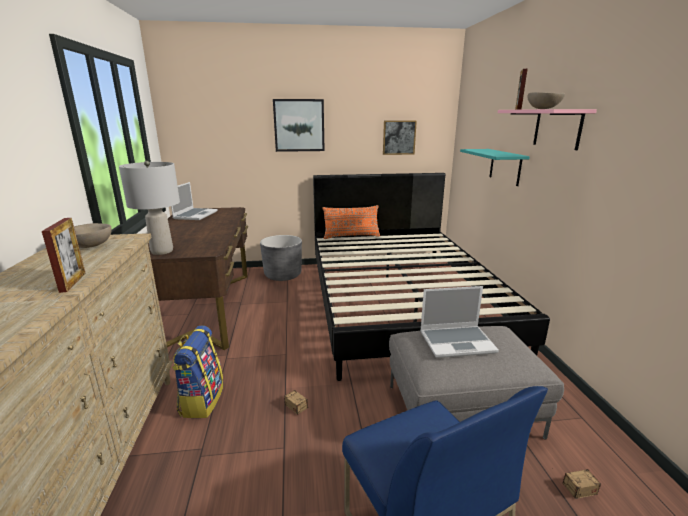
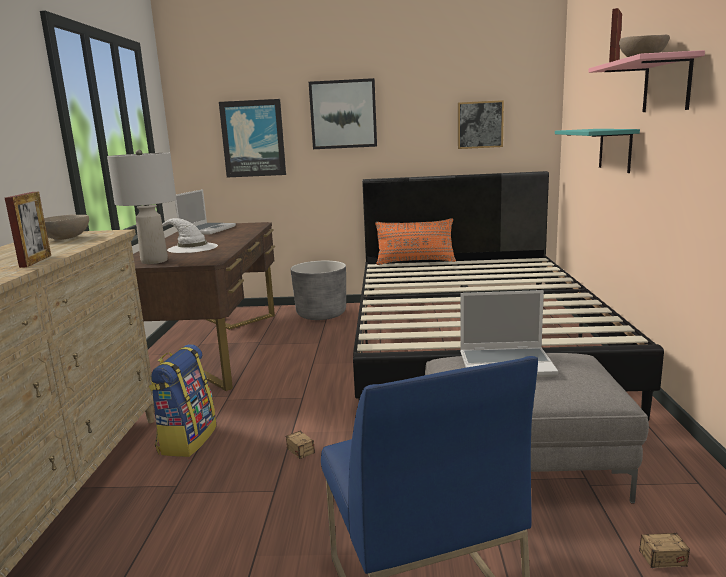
camera: 10 degrees right, 5 degrees down
(189, 236) = (191, 248): none -> white hat
(228, 141) = (253, 138): none -> picture

